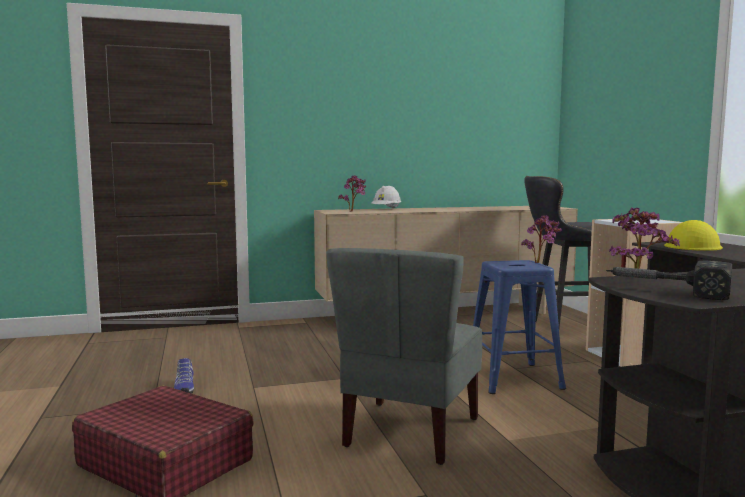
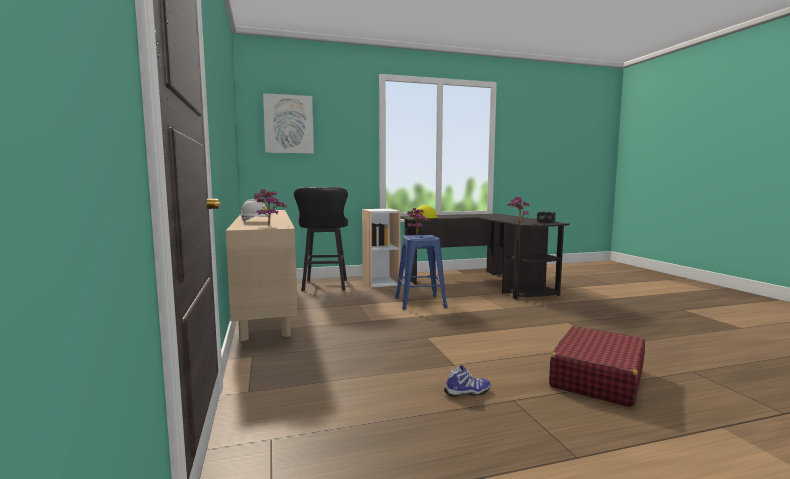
camera: 90 degrees left, 0 degrees up
(409, 432) = (507, 323): grey chair -> none
(601, 82) = (288, 124): none -> picture

